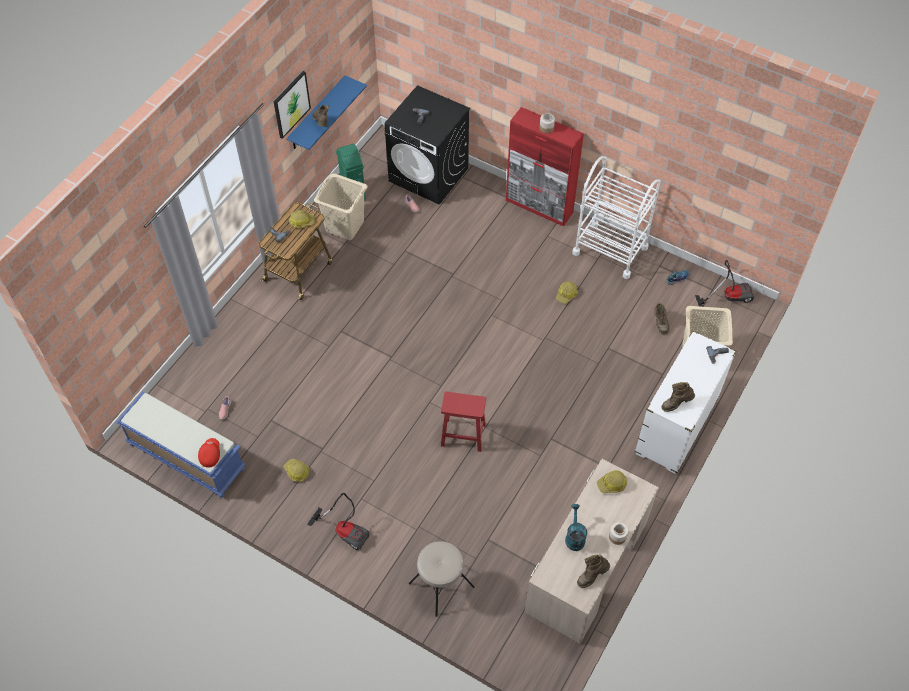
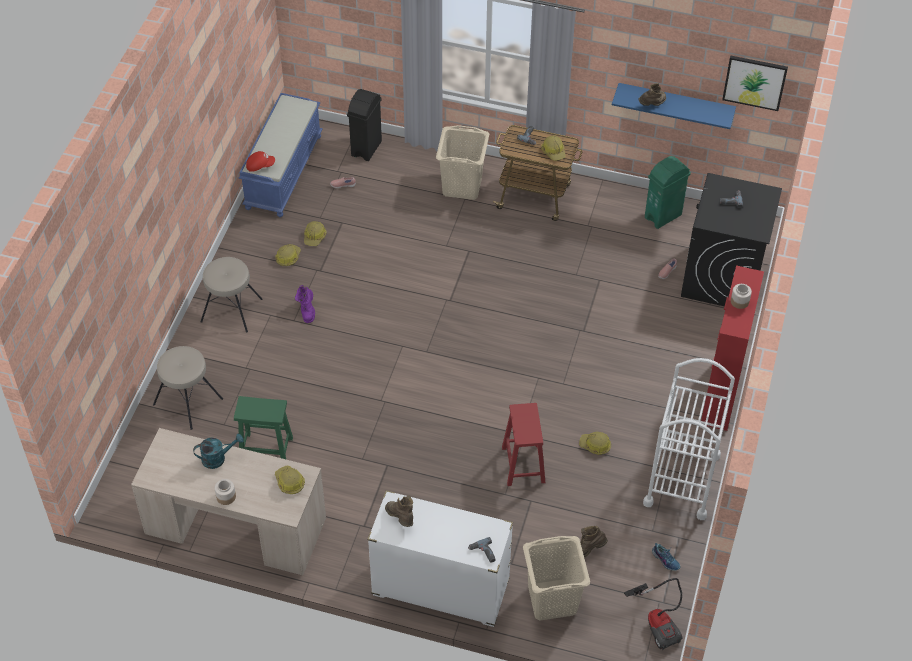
camera: 75 degrees right, 5 degrees down
(186, 382) = (367, 148): none -> black trash can
(280, 445) = (314, 237): none -> hard hat
(291, 104) = (639, 57): picture -> picture (754, 82)
(344, 225) = (613, 219): beige laundry basket -> beige laundry basket (462, 186)
(345, 530) = (231, 311): vacuum cleaner -> beige stool
(366, 467) = (307, 310): none -> purple boot
(464, 435) = (369, 384): red stool -> red stool (523, 465)
(513, 527) = (267, 450): none -> green stool
(591, 576) = (175, 480): brown boot -> none

